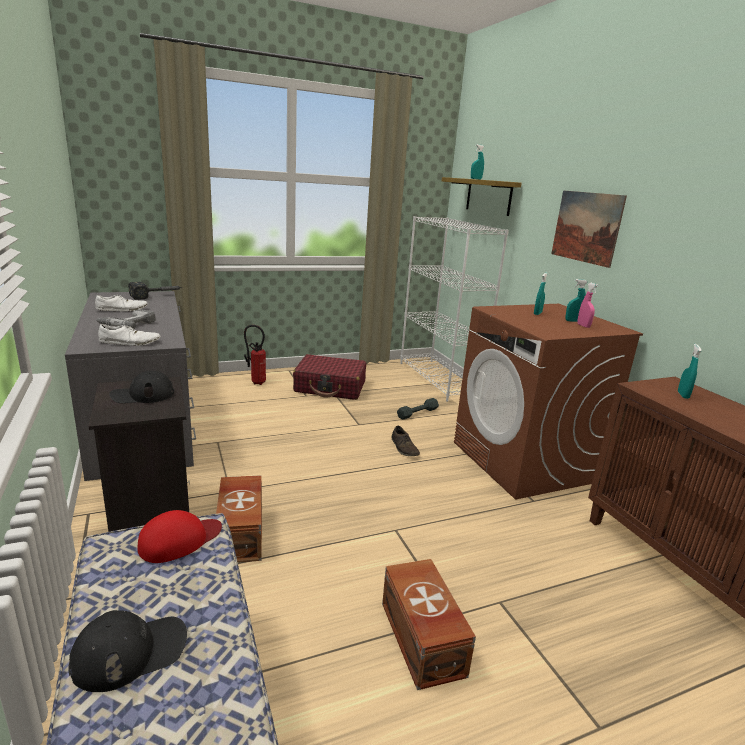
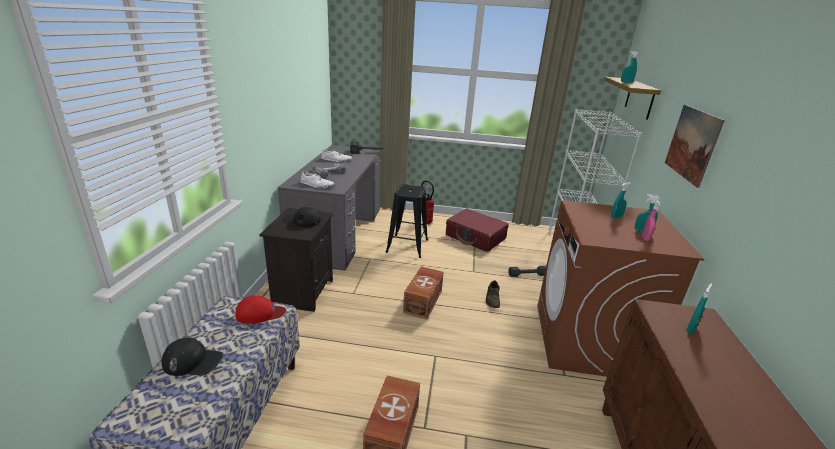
camera: 30 degrees right, 5 degrees up
(242, 532) = (340, 322): brown storage box -> brown storage box (424, 301)
(255, 415) = (407, 246): none -> black stool

